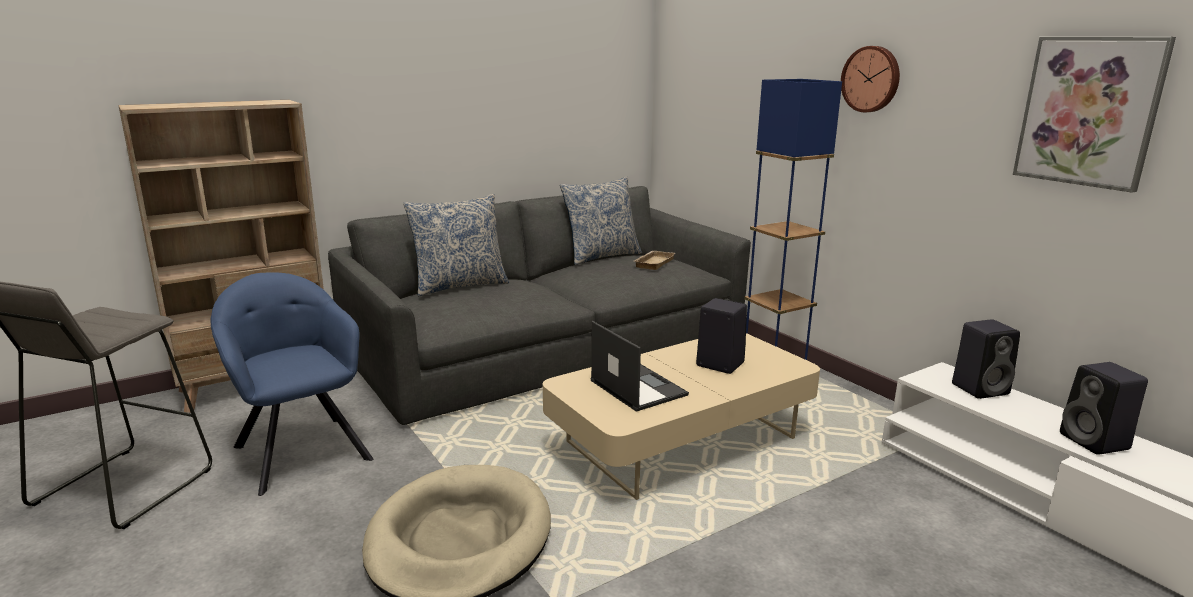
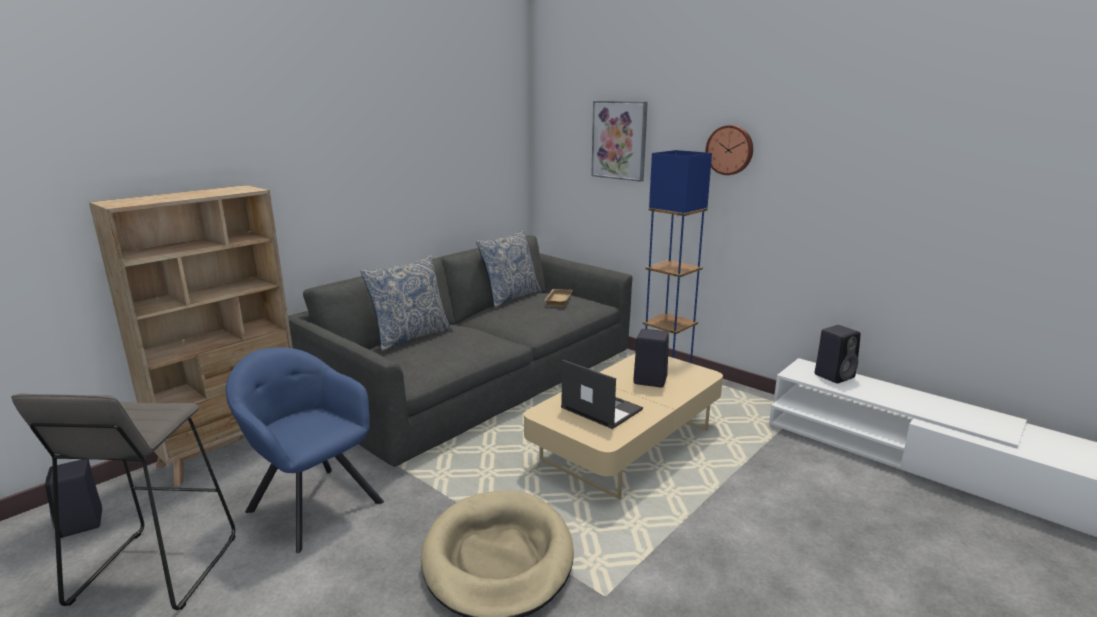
camera: 15 degrees left, 0 degrees up
(1089, 111) = (899, 175): picture -> picture (619, 140)
(1096, 442) = (924, 406): black speaker -> black speaker (82, 524)

